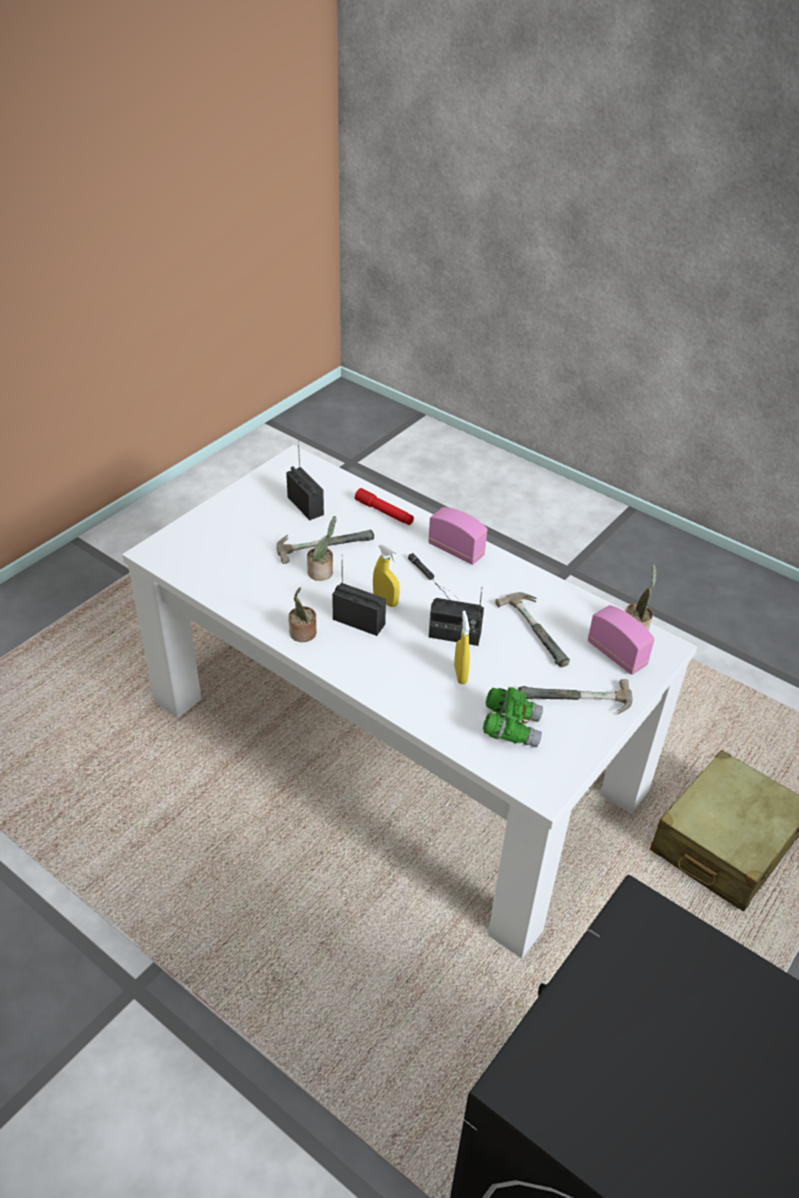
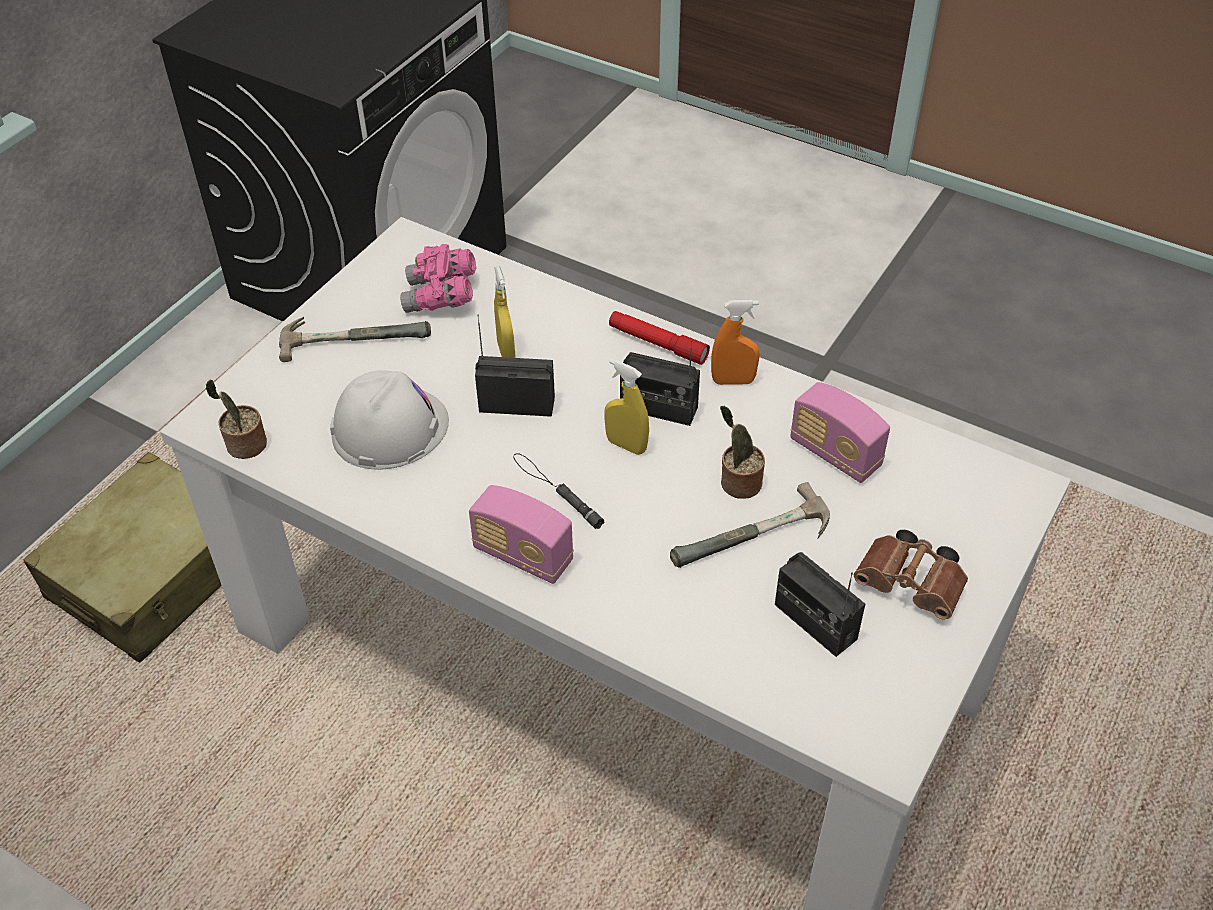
camera: 175 degrees right, 5 degrees up
(246, 514) = (913, 586): none -> brown binoculars
(302, 634) = (733, 381): potted plant -> orange spray bottle
(384, 512) = (664, 626): red flashlight -> red flashlight (657, 344)
(511, 727) = (441, 297): green binoculars -> pink binoculars
(540, 629) = (390, 428): hammer -> white hard hat
(616, 654) = (284, 403): radio -> radio (835, 454)

